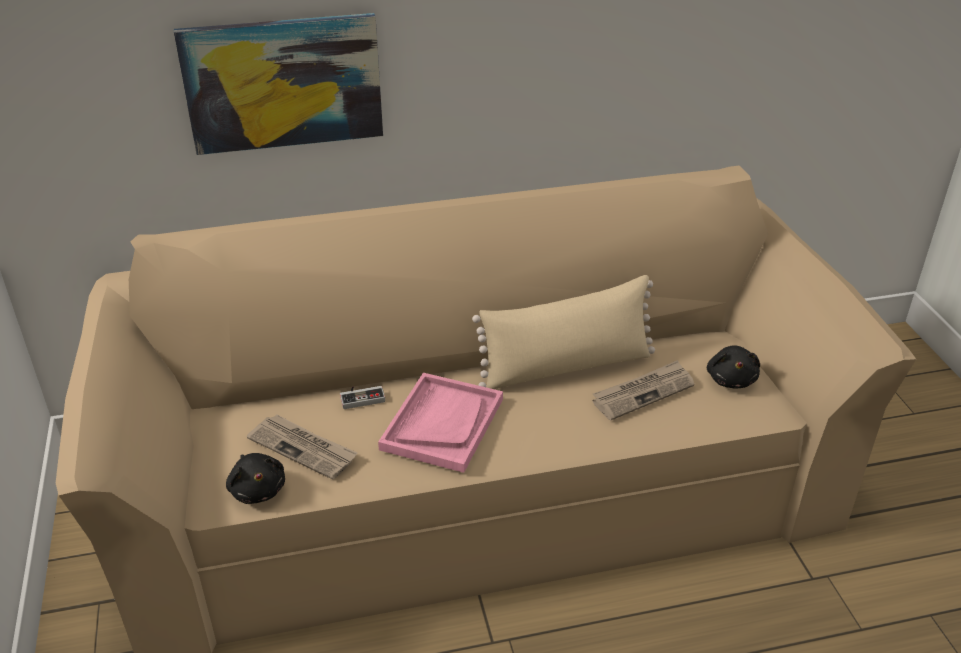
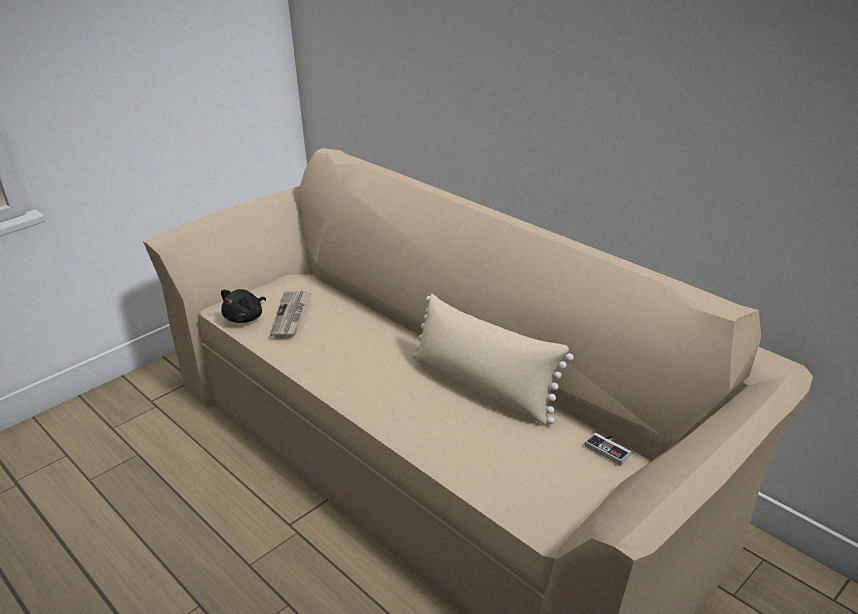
camera: 60 degrees right, 5 degrees down
(283, 83) = (433, 76): picture -> none
(362, 397) = (360, 316): game controller -> game controller (609, 449)
(442, 424) = (358, 355): pink tray -> none
(643, 392) = (488, 436): newspaper -> none
(731, 379) = (567, 484): black plush toy -> none

